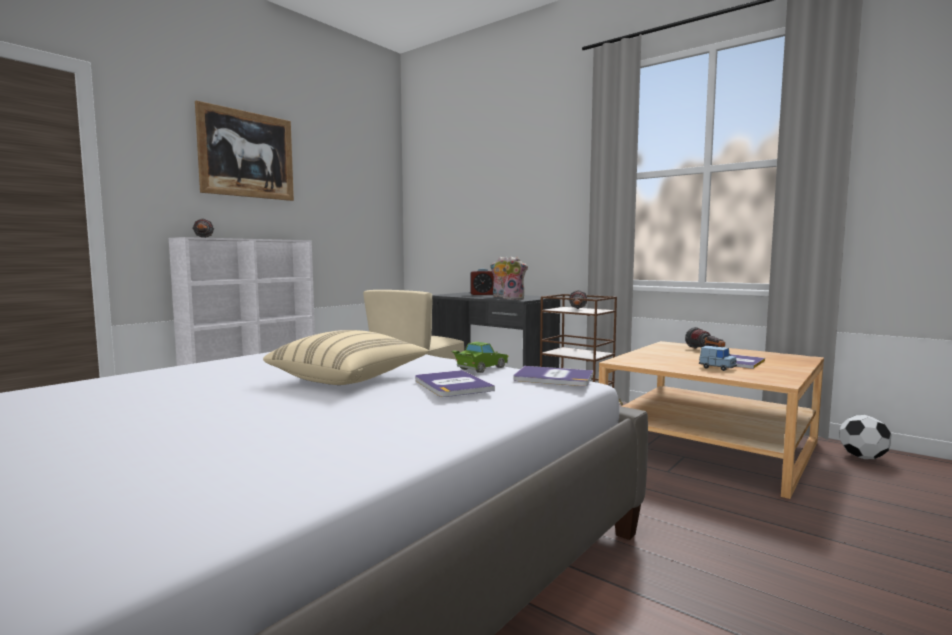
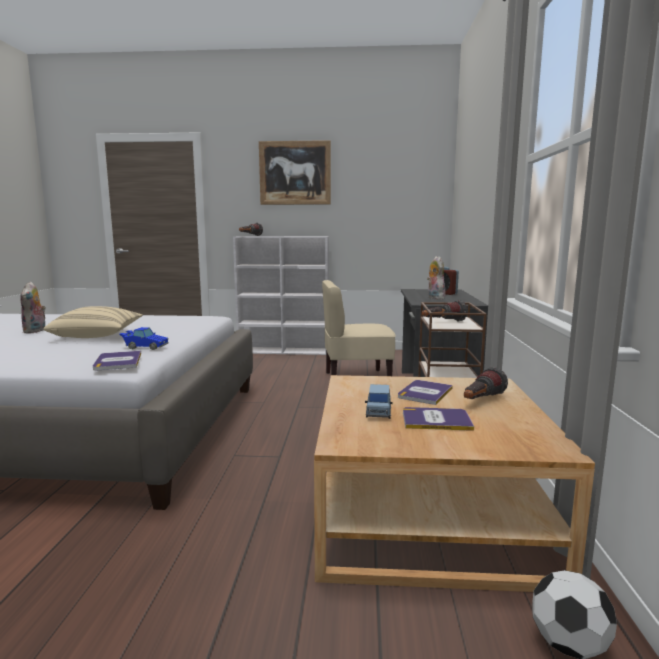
camera: 55 degrees right, 5 degrees up
(452, 385) = (76, 349): book -> book (425, 393)
(480, 369) = (144, 347): green toy car -> blue toy car
(515, 299) = (424, 301): plush toy -> plush toy (35, 331)

